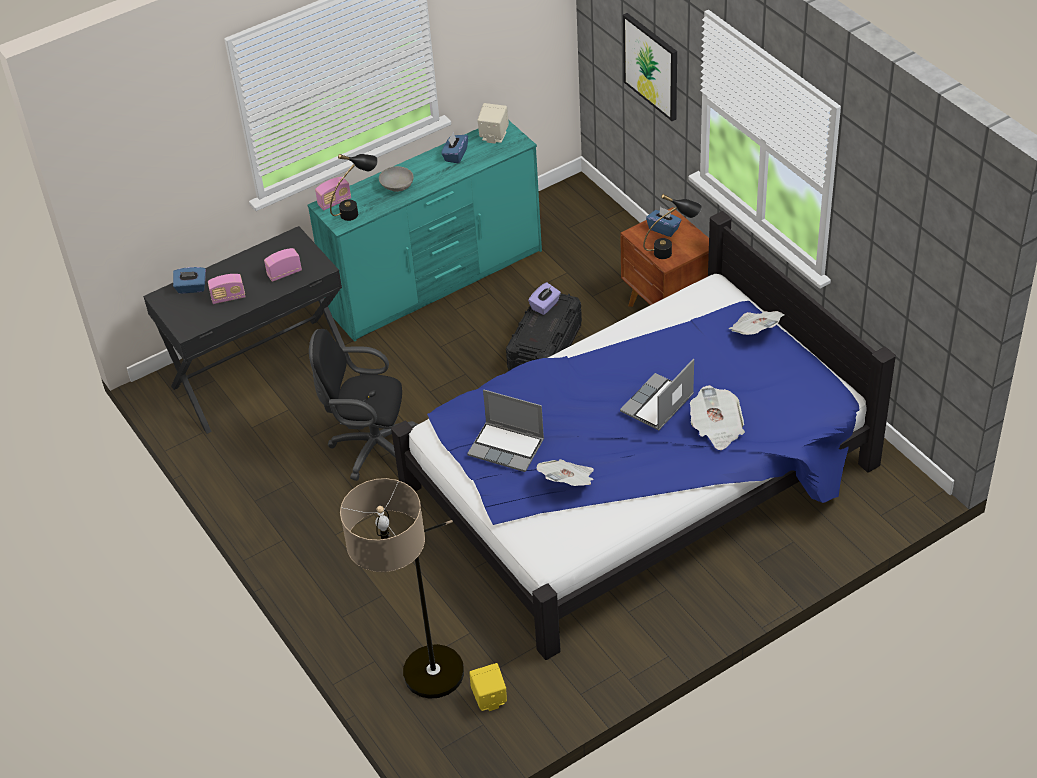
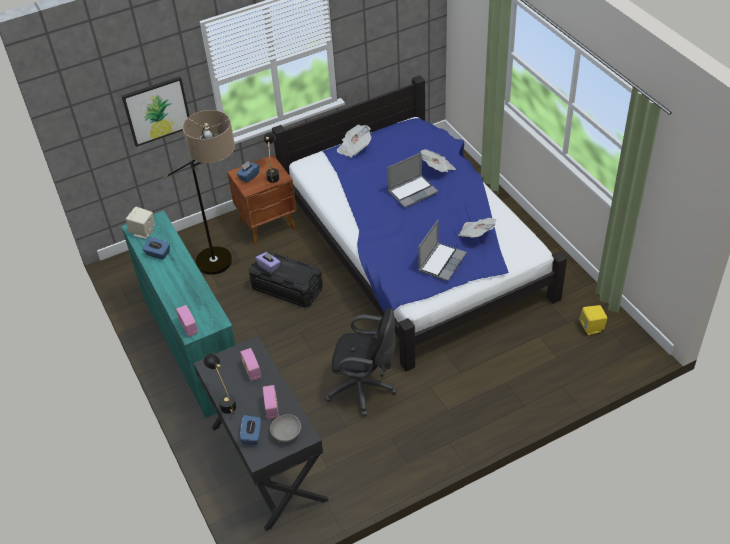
camera: 85 degrees left, 0 degrees up
(357, 211) = (205, 312): black table lamp -> black table lamp (225, 401)
(370, 448) = (364, 389): black office chair -> black office chair turned 90 degrees counterclockwise
(397, 186) = (183, 288): grey bowl -> grey bowl (286, 433)
(422, 692) = (587, 361): floor lamp -> floor lamp (226, 266)
(657, 404) = (413, 191): laptop -> laptop turned 75 degrees counterclockwise

